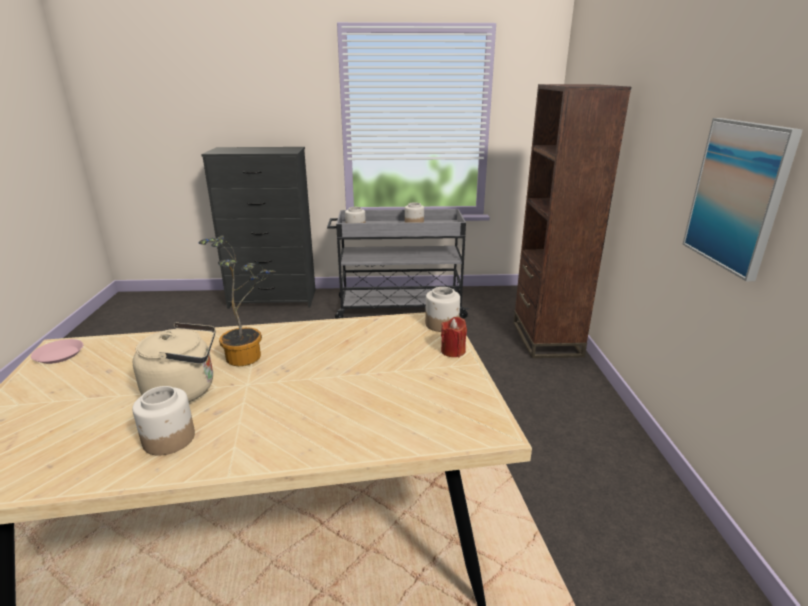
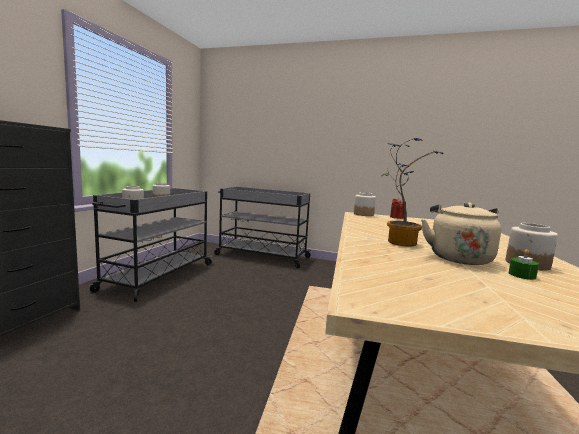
camera: 70 degrees left, 15 degrees down
(59, 355) = (388, 301): pink plate -> none
(121, 424) = (522, 275): none -> green candle
(546, 339) = (261, 256): brown bookcase -> grey cart
(737, 196) = (385, 146): picture -> none

